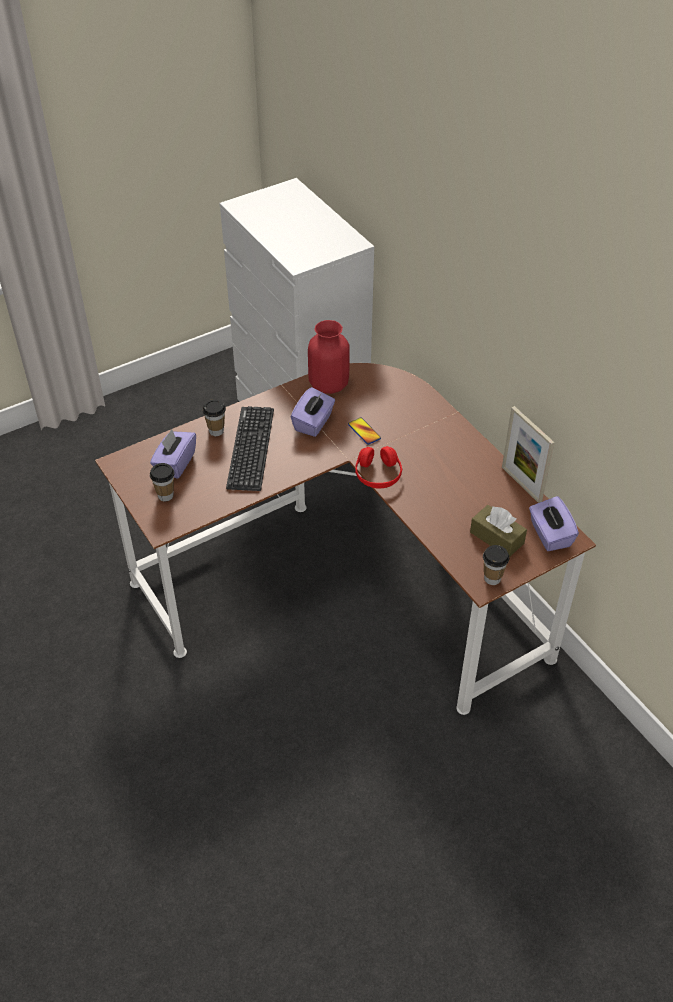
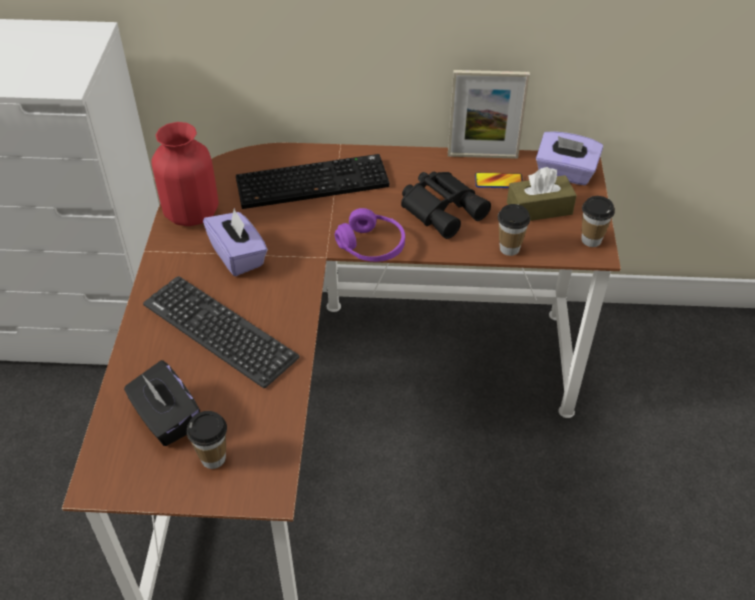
camera: 55 degrees left, 0 degrees up
(175, 463) = (166, 419): purple tissue box -> black tissue box
(216, 431) = (154, 348): cup -> cup (509, 248)
(364, 431) = (296, 223): phone -> phone (498, 181)
(378, 474) = (371, 246): red headphones -> purple headphones
(409, 419) = (313, 181): none -> keyboard
(447, 490) = (443, 208): none -> black binoculars

